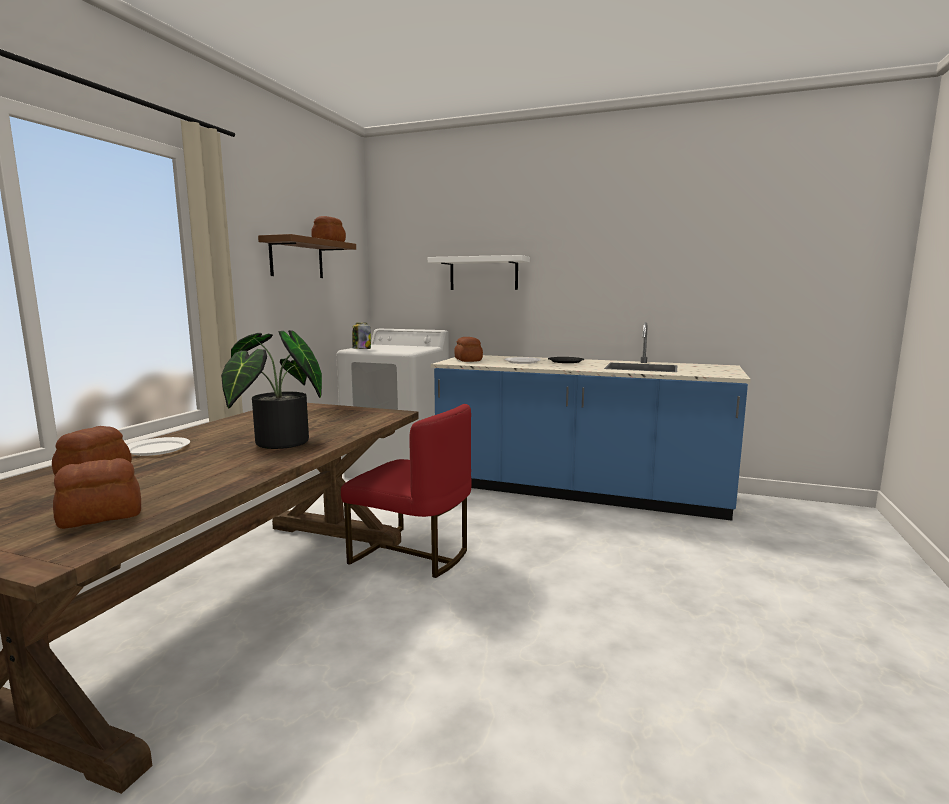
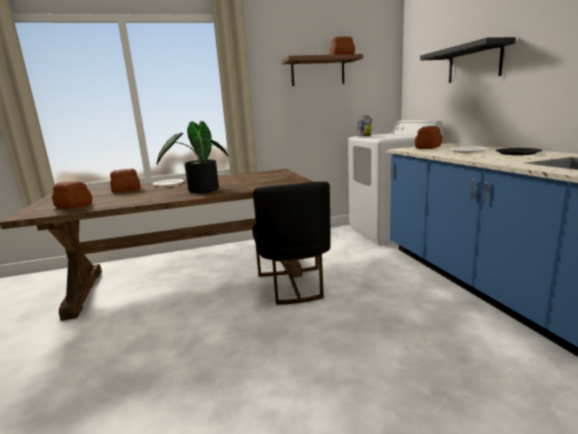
camera: 55 degrees right, 5 degrees up
(412, 554) = (293, 285): red chair -> black chair
(483, 273) = (474, 63): white shelf -> black shelf

